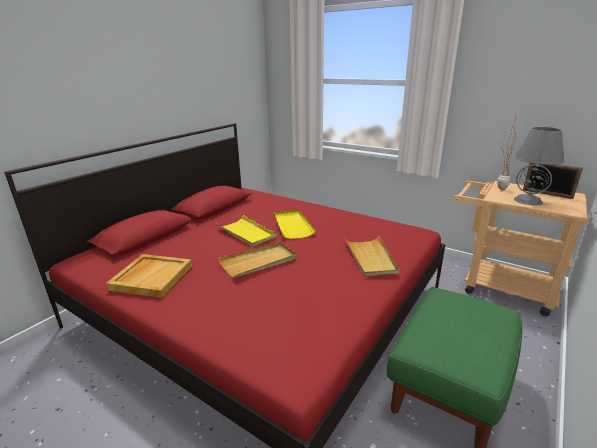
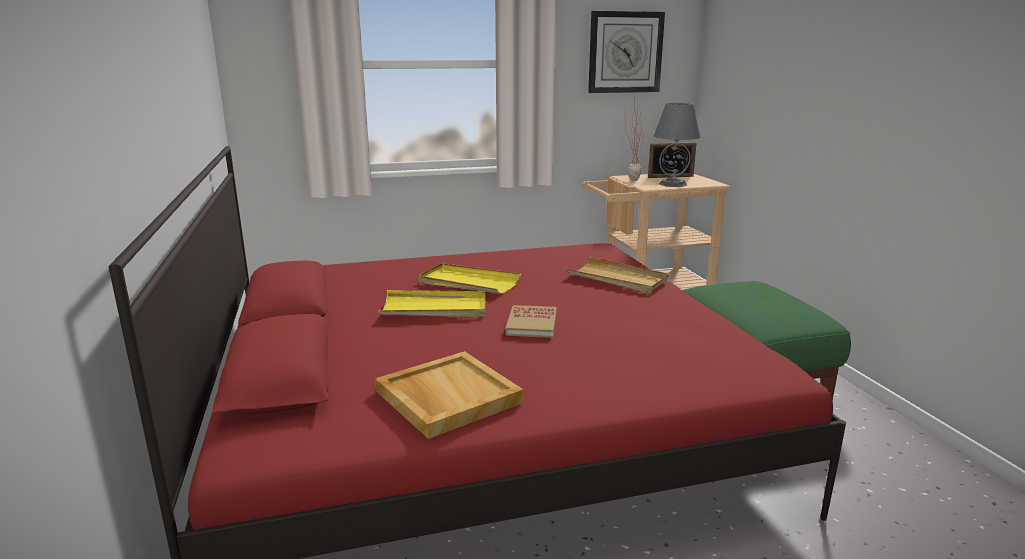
camera: 50 degrees left, 5 degrees down
(259, 262) = (531, 324): beige tray -> book
(531, 76) = (625, 52): none -> wall clock

